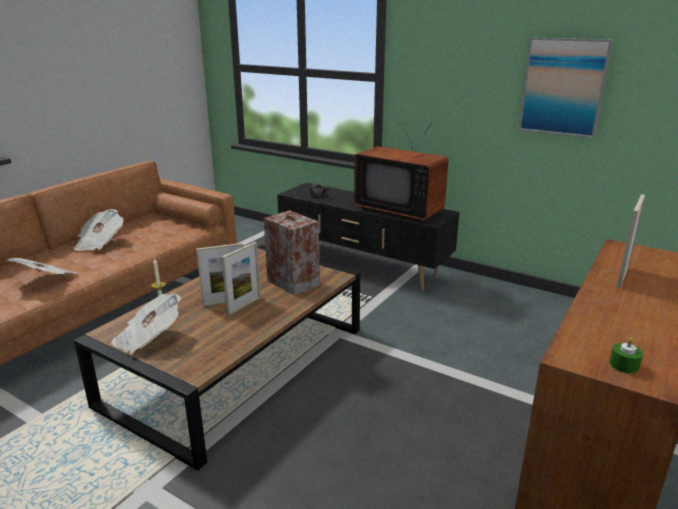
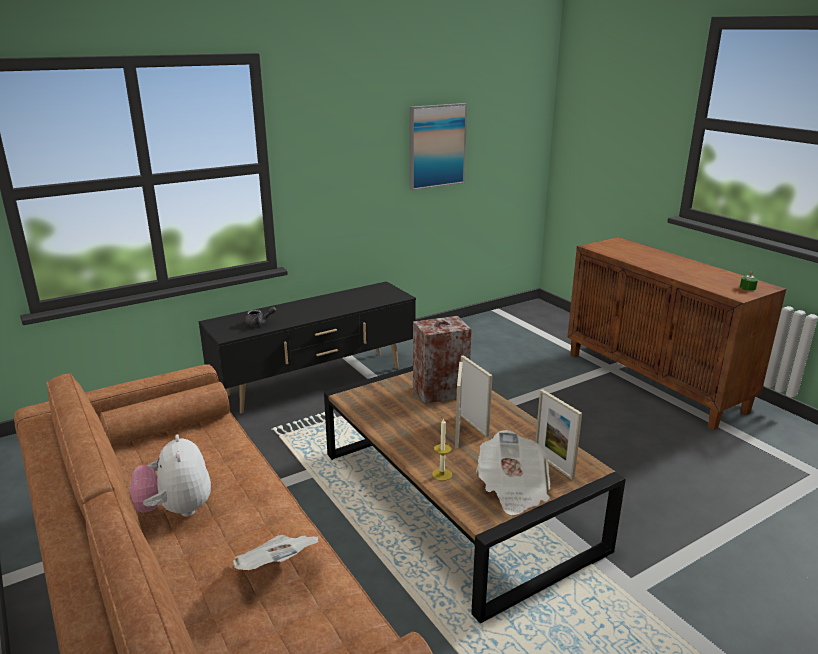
camera: 65 degrees left, 0 degrees up
(99, 243) = (176, 510): newspaper -> plush toy
(400, 210) = (354, 299): television -> none
(622, 277) = (639, 259): picture frame -> picture frame (553, 465)

